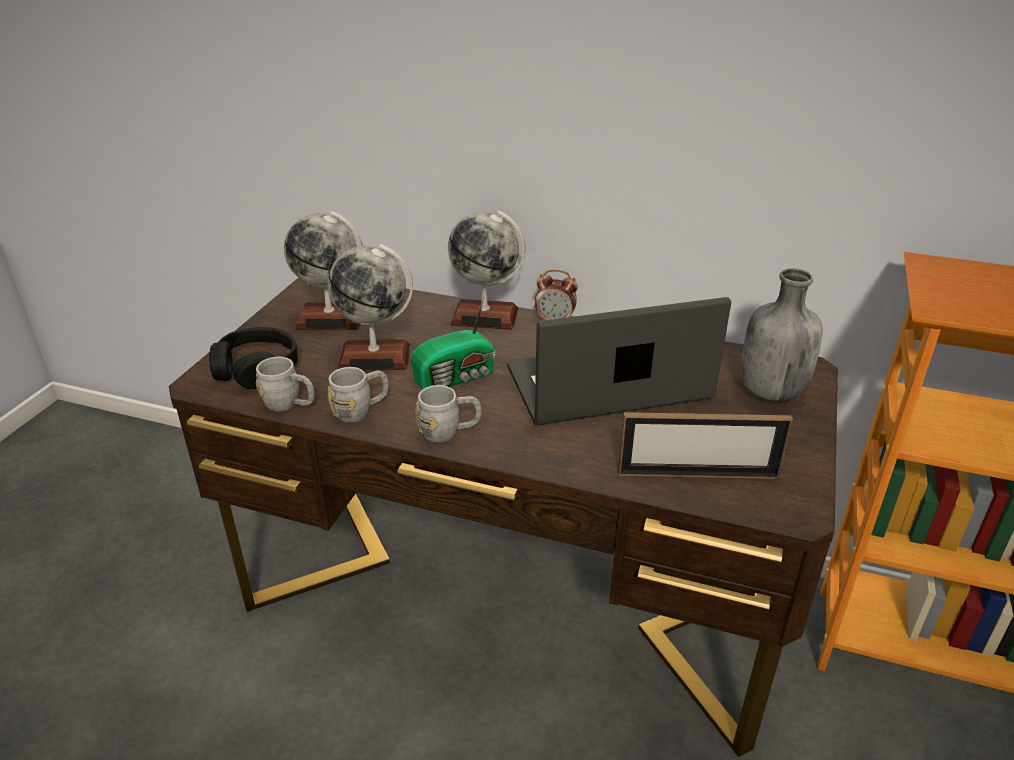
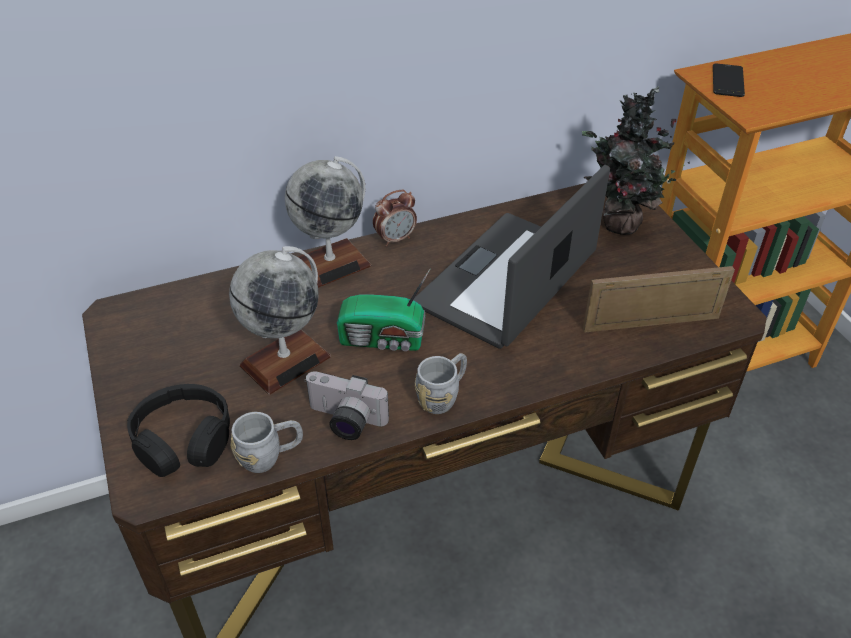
camera: 40 degrees left, 10 degrees up
(330, 318) = (185, 343): globe -> none
(361, 410) = (344, 421): grey mug -> camera
(457, 377) = (384, 339): radio -> radio turned 75 degrees clockwise
(697, 475) = (651, 323): picture frame -> picture frame turned 150 degrees counterclockwise
(770, 391) = (617, 224): grey bottle -> potted plant
(953, 277) = (727, 81): none -> phone

